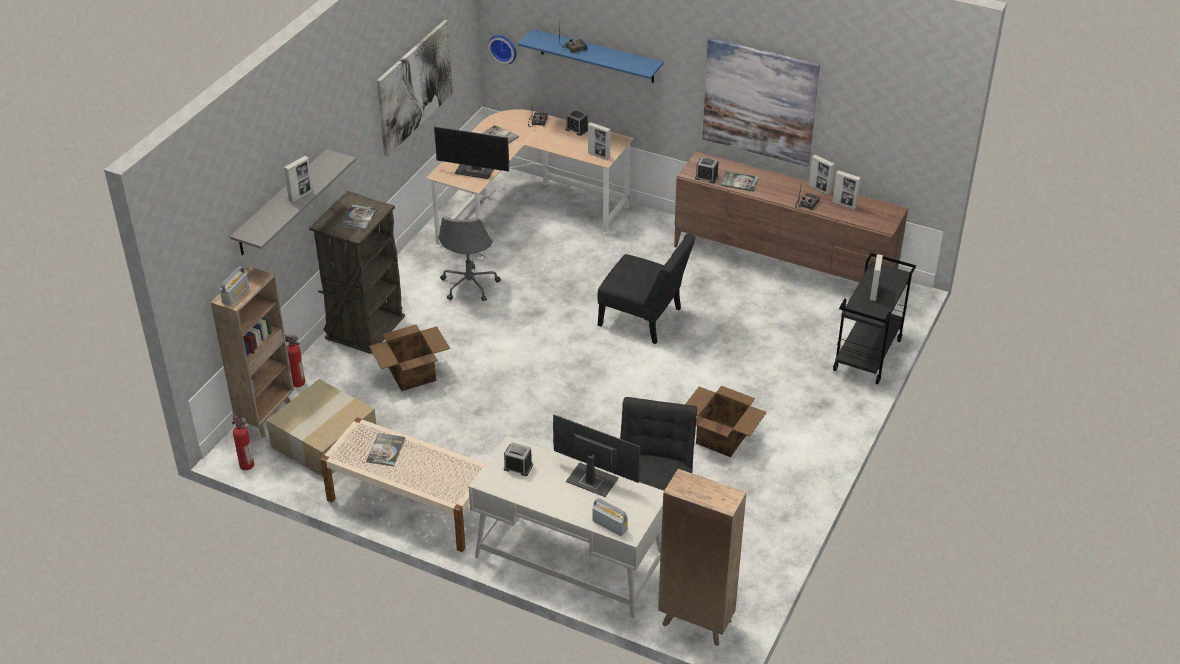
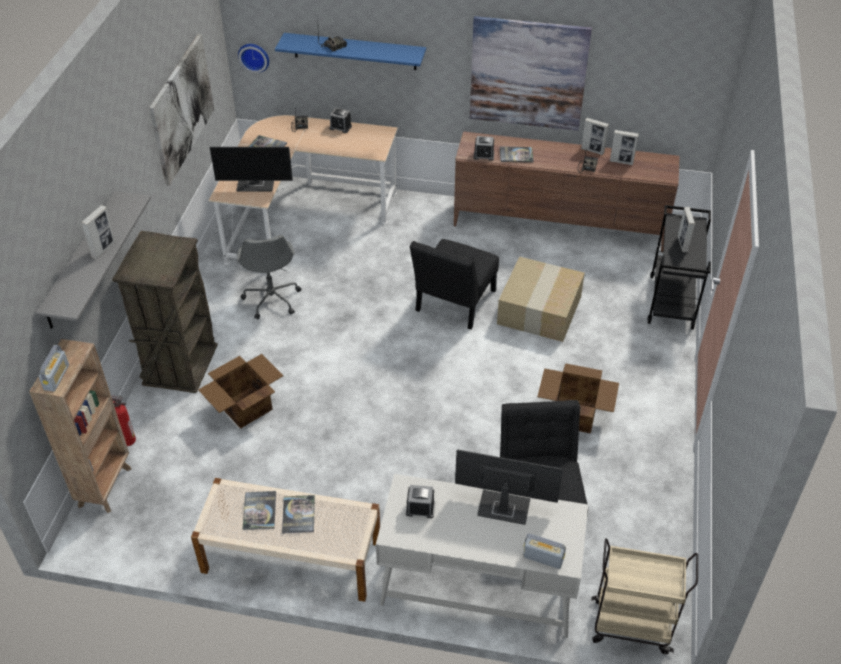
camera: 15 degrees left, 5 degrees up
(246, 464) = (99, 548): fire extinguisher -> none
(324, 442) = (177, 504): cardboard box -> cardboard box (540, 311)
(359, 218) = (163, 259): book -> book (298, 514)
(599, 156) = (372, 150): picture frame -> none
(644, 319) = (453, 304): black chair -> black chair turned 105 degrees clockwise
(695, 622) = (630, 627): brown bookcase -> beige cart

